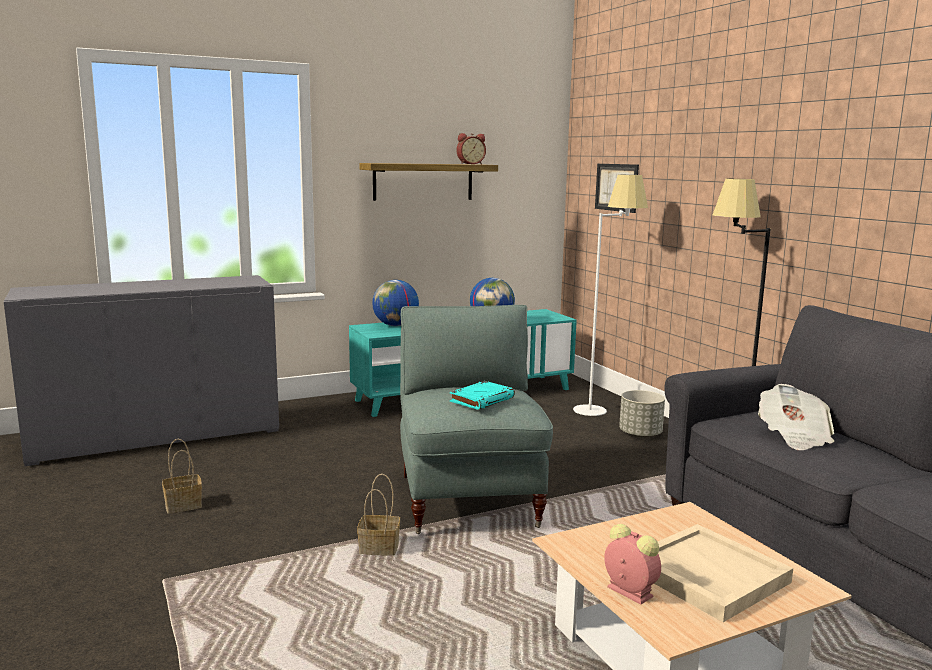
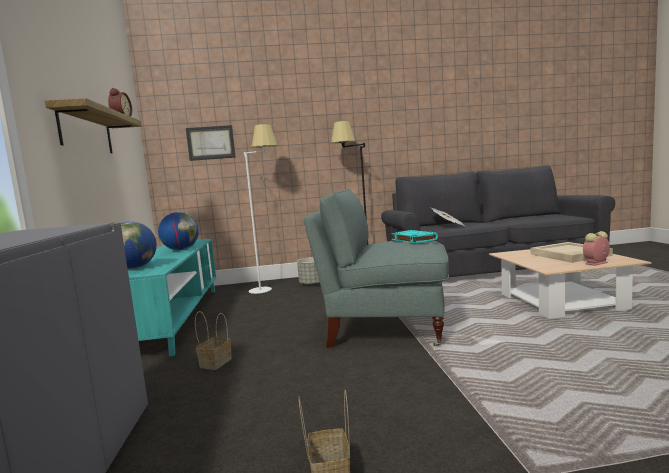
camera: 70 degrees left, 5 degrees down
(380, 548) = (457, 359): basket -> basket (216, 362)

